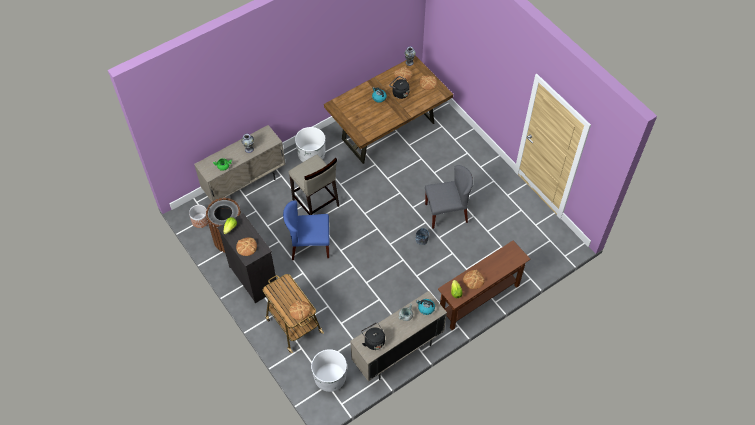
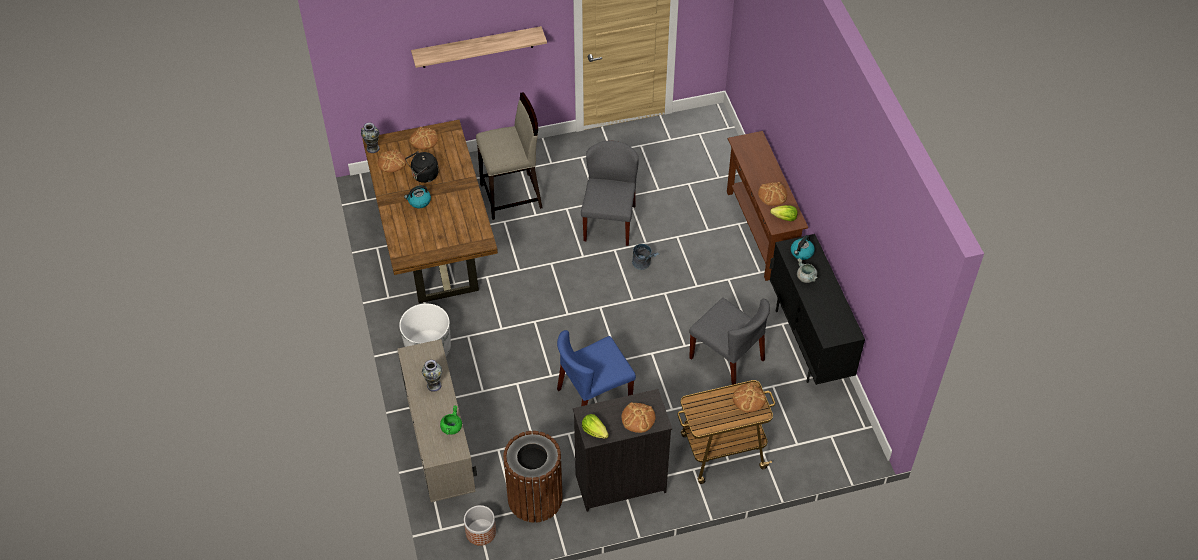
camera: 70 degrees left, 5 degrees down
(309, 245) = (594, 396): blue chair -> blue chair turned 45 degrees clockwise
(315, 203) = (521, 368): beige stool -> beige stool (512, 196)
(330, 378) = (821, 430): white planter -> none
(365, 309) = (727, 359): none -> grey chair
(373, 341) = (832, 322): black kettle -> none
(397, 353) = (808, 342): beige cabinet -> black cabinet
(483, 69) = (477, 47): none -> shelf

